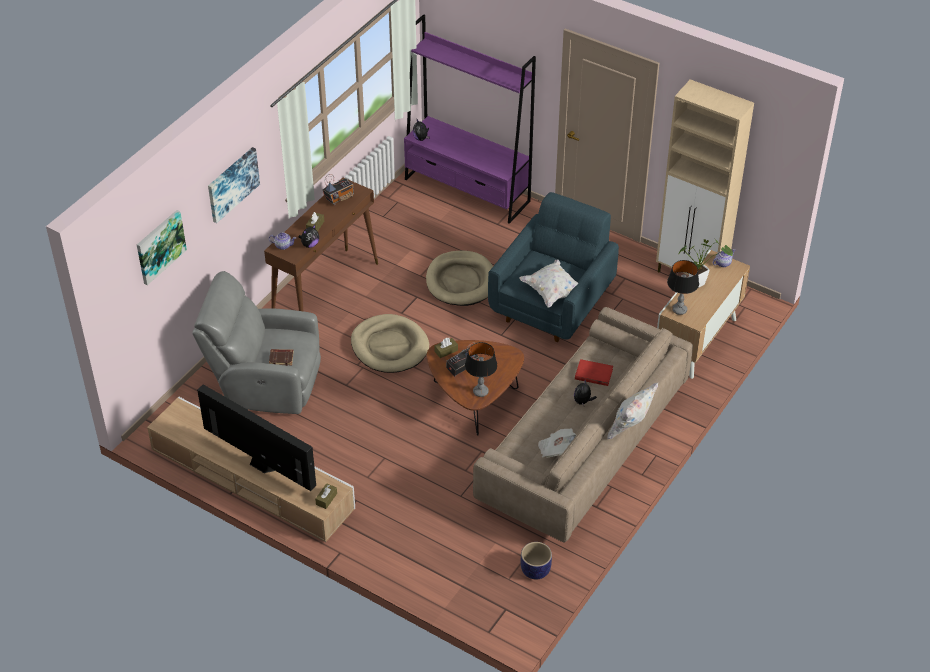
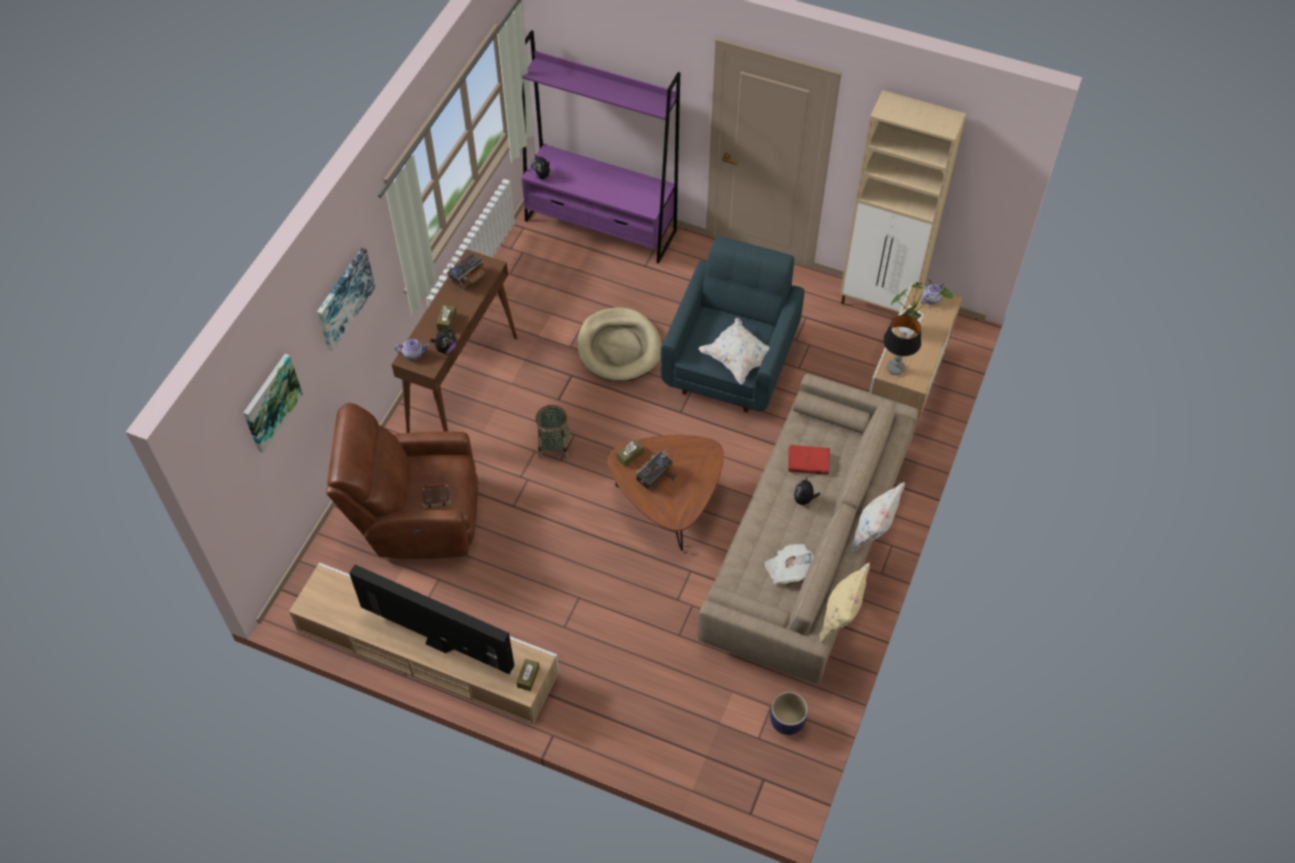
camera: 10 degrees left, 10 degrees up
(265, 382) = (416, 516): grey armchair -> brown armchair
(390, 346) = (554, 447): beige dog bed -> basket
(481, 392) = (683, 505): table lamp -> none
(589, 483) = (841, 617): none -> beige pillow

